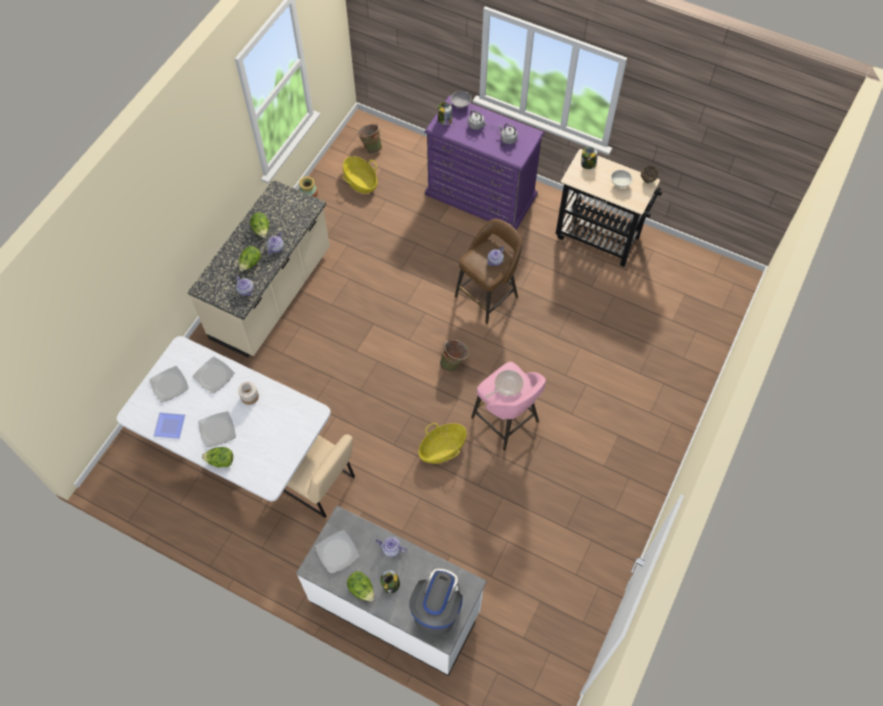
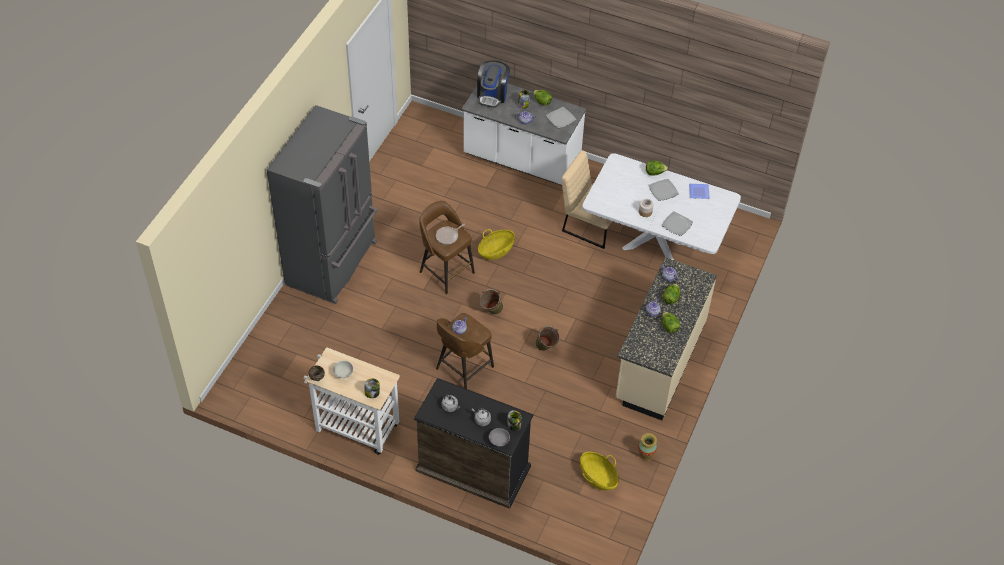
camera: 175 degrees right, 10 degrees down
(170, 385) = (708, 217): plate -> none
(371, 147) = (593, 518): green bucket -> green bucket (546, 349)
(481, 194) = (472, 468): purple dresser -> black dresser
(506, 421) = (445, 271): pink stool -> brown stool
(598, 238) = (356, 427): black cart -> white cart
(645, 437) = (334, 264): none -> grey fridge

